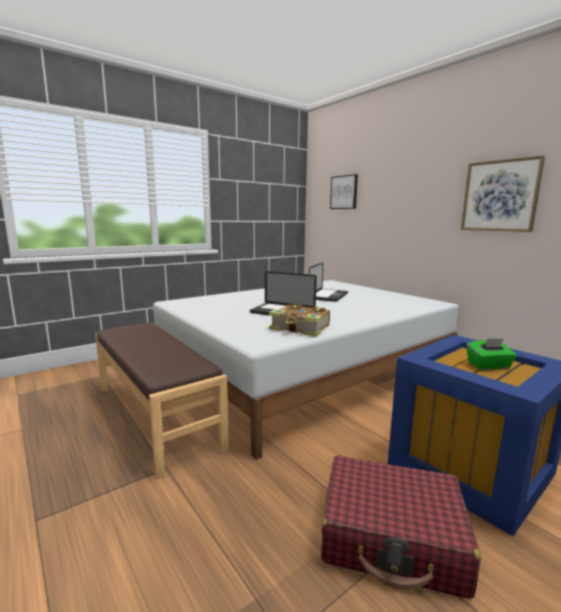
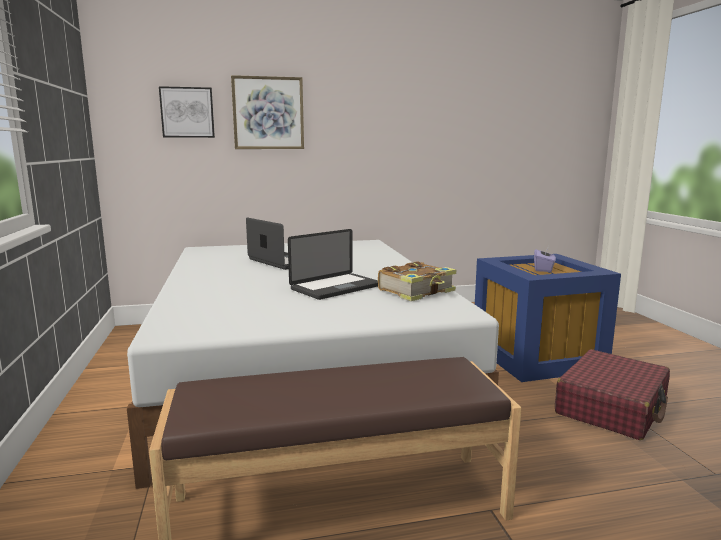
camera: 65 degrees left, 0 degrees up
(488, 366) = (543, 269): green tissue box -> purple tissue box
(499, 196) = (401, 128): picture -> picture (268, 113)

